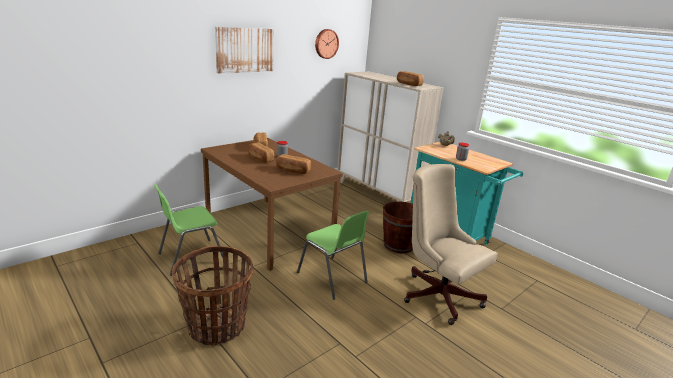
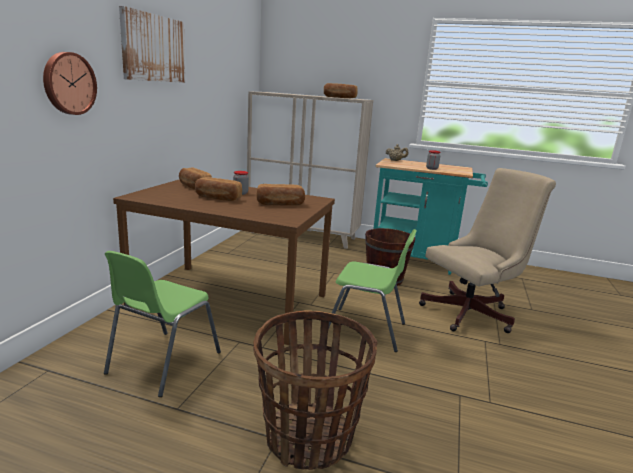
camera: 30 degrees left, 5 degrees down
(326, 43) = (228, 52): wall clock -> wall clock (68, 83)
(437, 293) = (472, 313): beige office chair -> beige office chair turned 135 degrees clockwise

